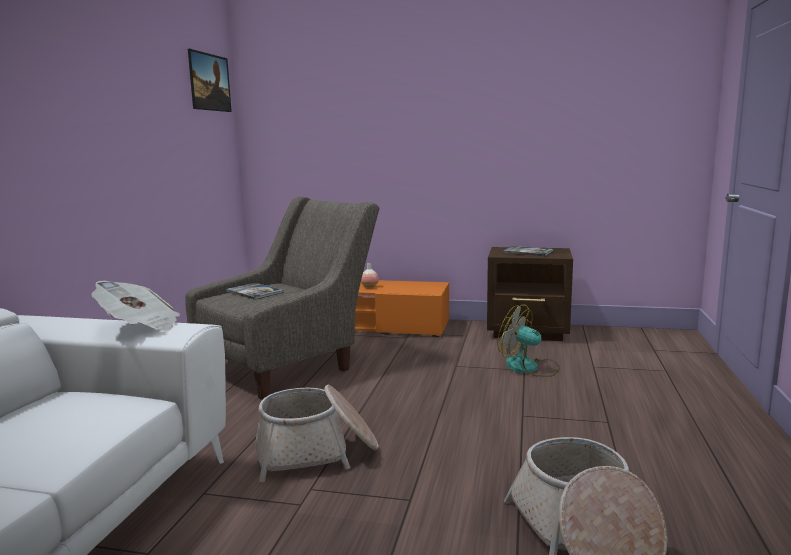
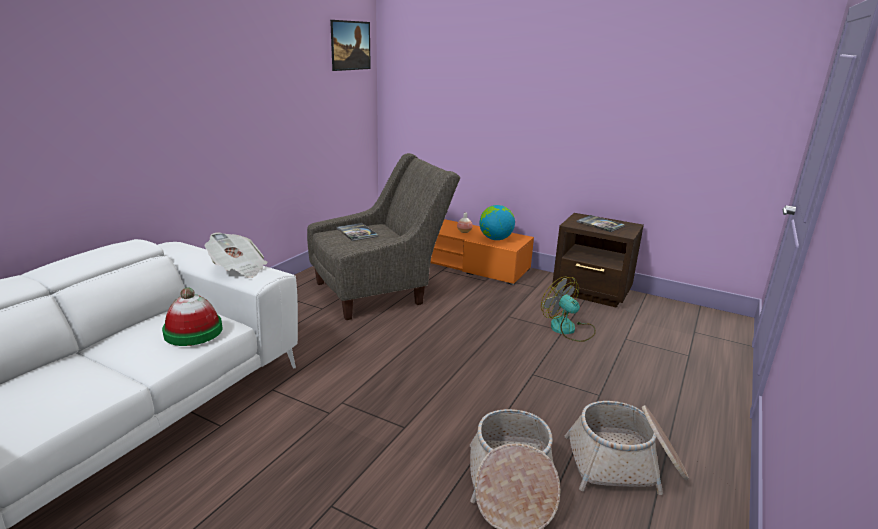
camera: 15 degrees right, 10 degrees up
(93, 415) = (193, 331): none -> hat
(316, 453) = (361, 374): basket -> basket (625, 465)
(409, 288) = (495, 239): none -> globe

